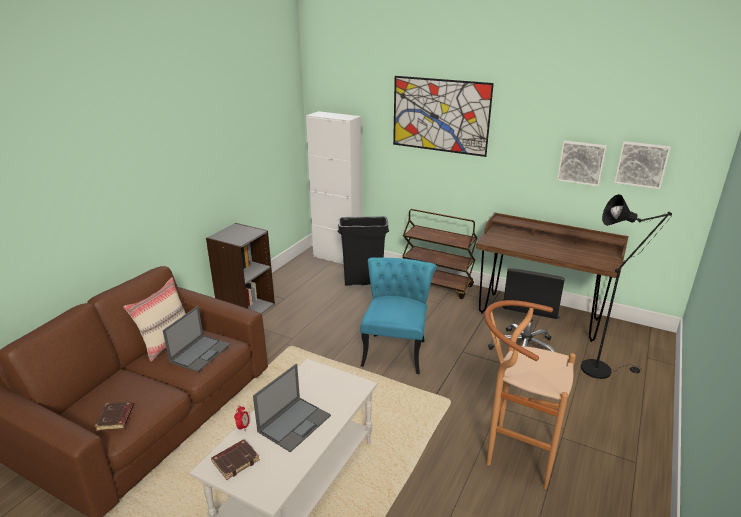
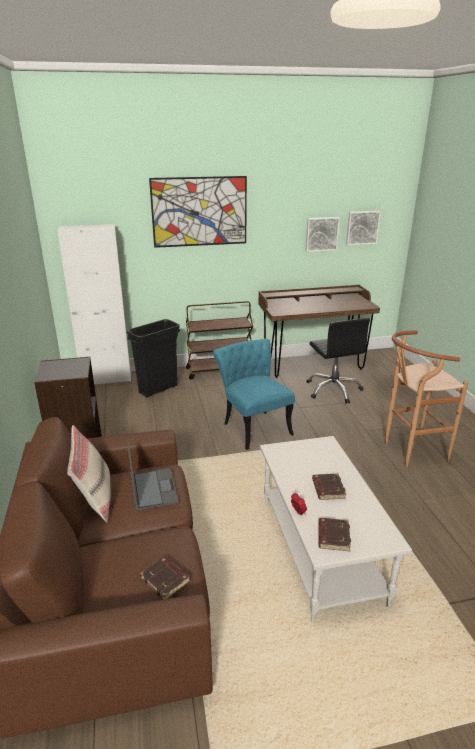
camera: 40 degrees left, 0 degrees up
(295, 423) = (327, 489): laptop -> brown book
(601, 368) = (386, 382): black floor lamp -> none

